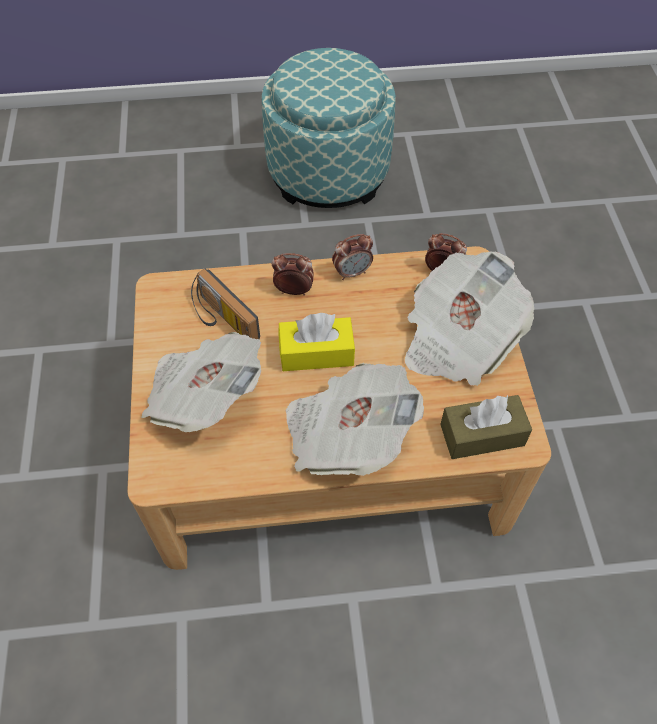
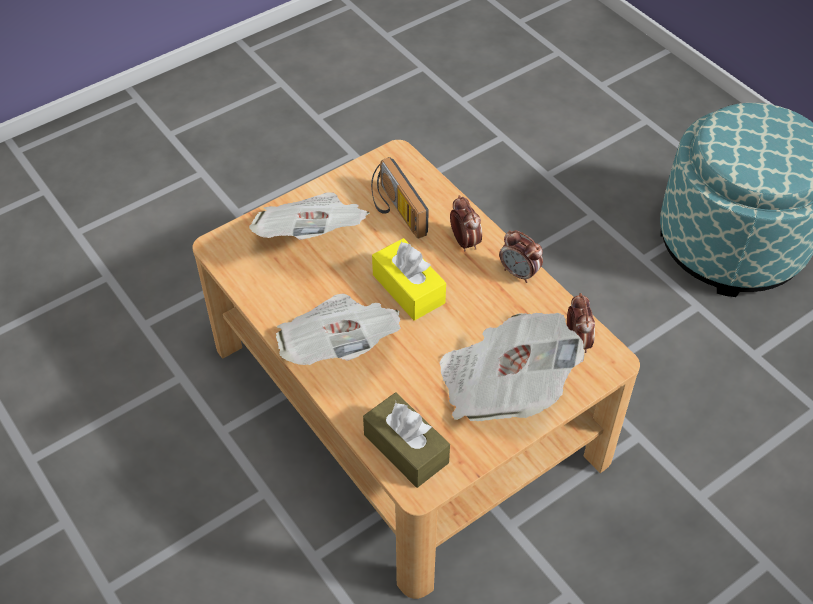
camera: 60 degrees right, 5 degrees down
(222, 320) = (395, 211): radio -> radio turned 45 degrees counterclockwise

